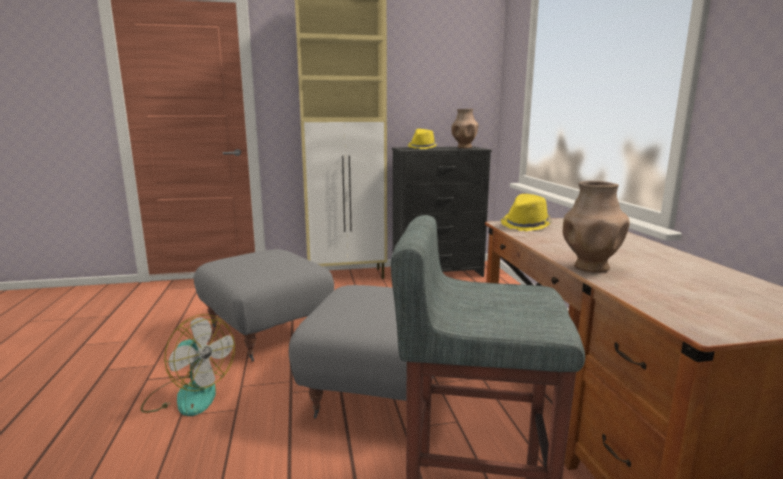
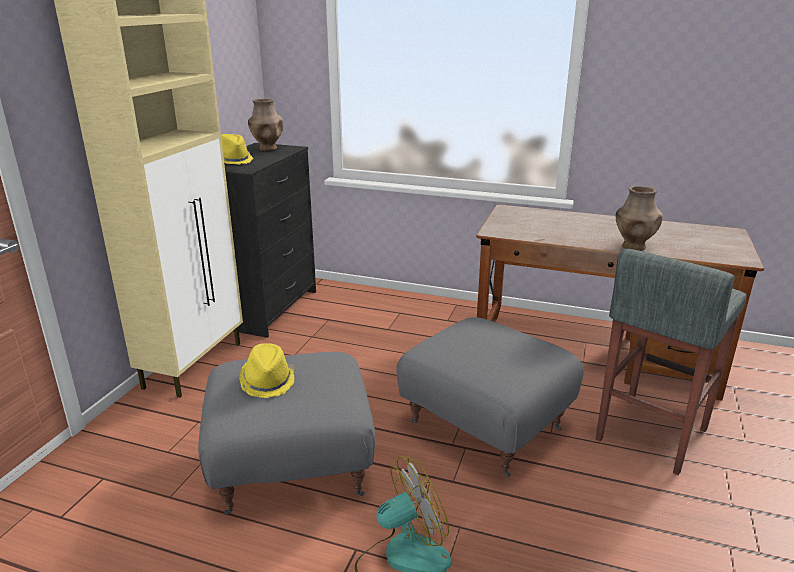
camera: 60 degrees left, 10 degrees up
(526, 225) = (507, 227): yellow hat -> yellow hat (268, 381)

